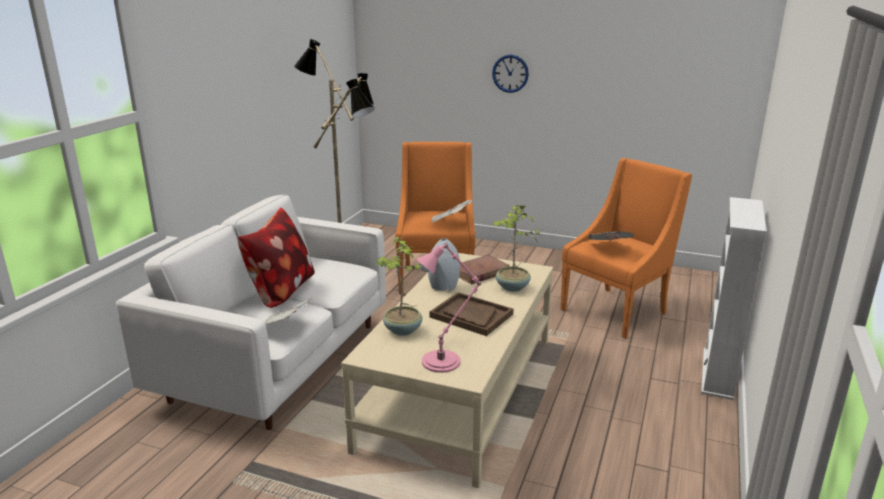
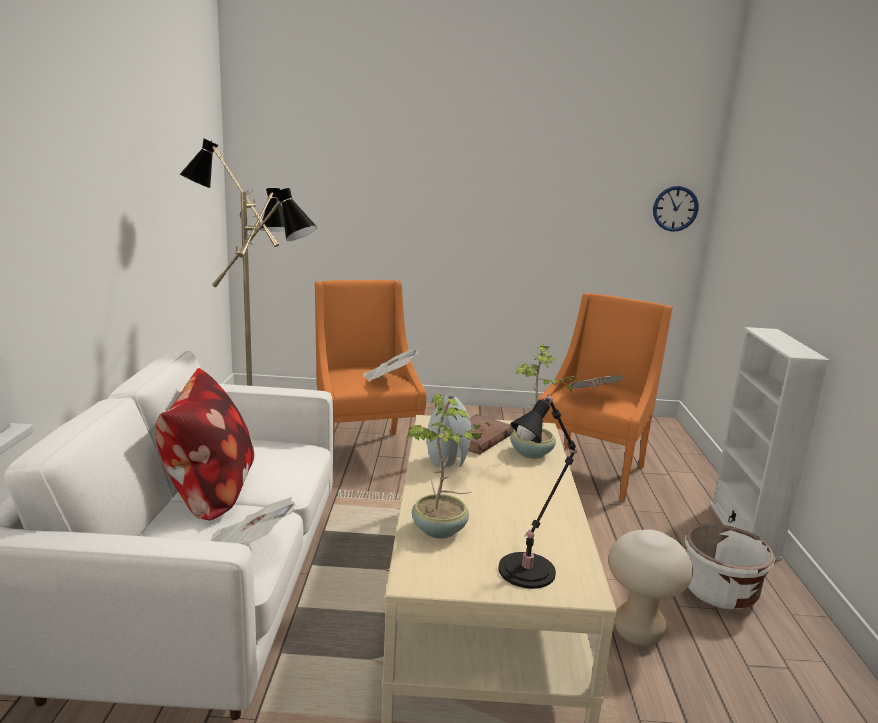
camera: 20 degrees left, 5 degrees down
(444, 361) = (530, 569): pink table lamp -> black table lamp
(471, 316) = (512, 497): brown tray -> none
(510, 73) = (429, 200): wall clock -> wall clock (675, 208)
(564, 429) = (638, 633): none -> beige stool
(655, 414) = (720, 593): none -> white planter

